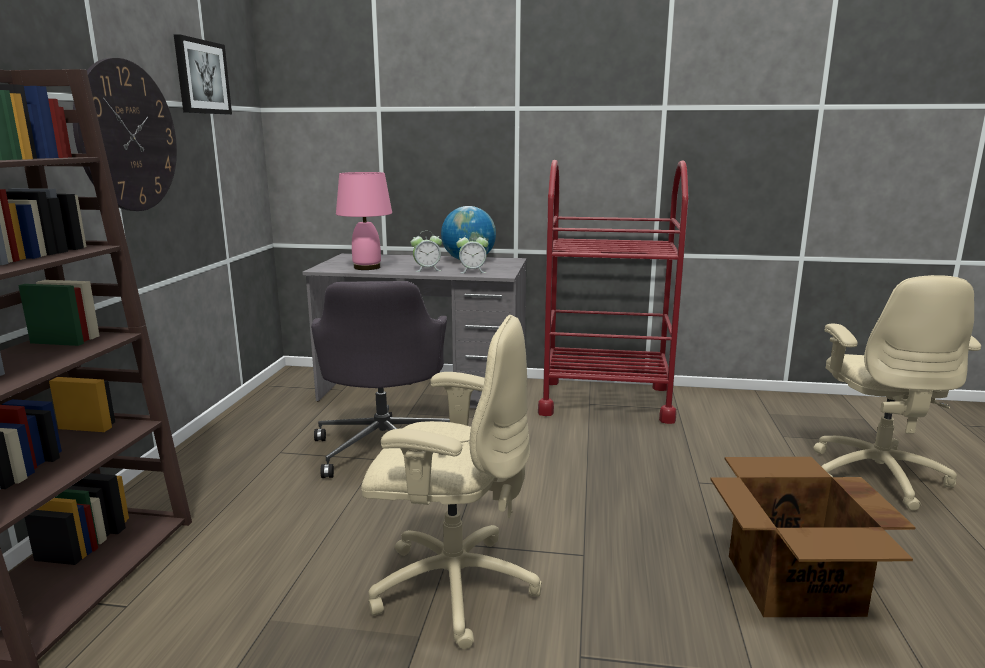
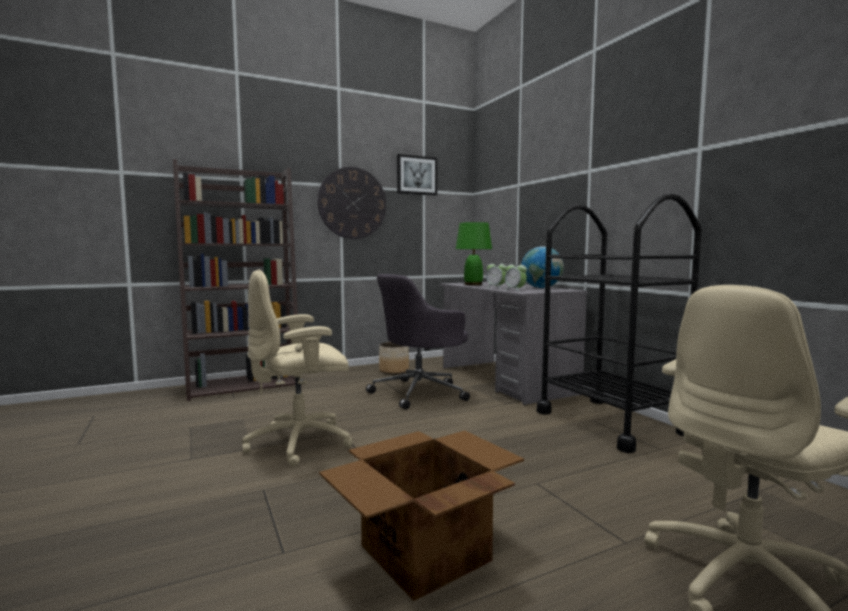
camera: 55 degrees right, 10 degrees down
(262, 431) = (394, 371): none -> planter
(367, 267) = (473, 284): pink table lamp -> green table lamp
(452, 586) = (301, 443): beige office chair -> beige office chair turned 90 degrees clockwise
(605, 400) = (610, 423): red cart -> black cart

